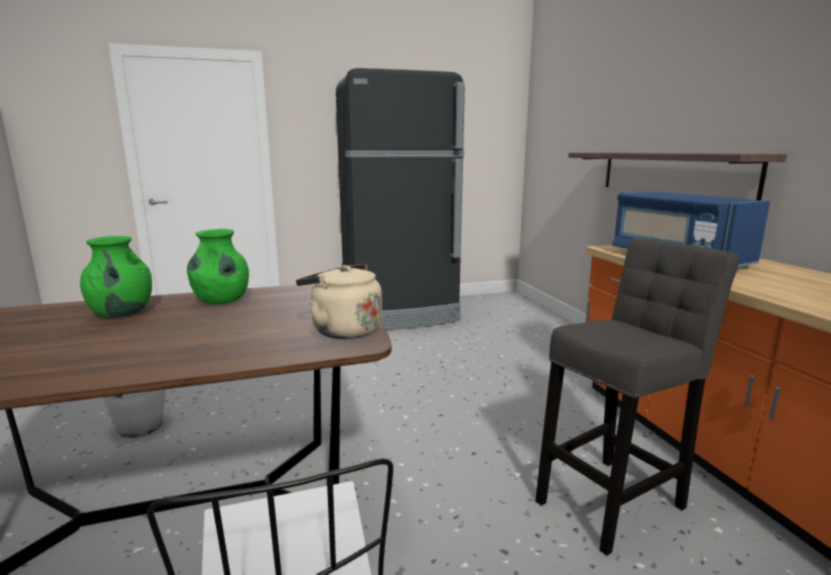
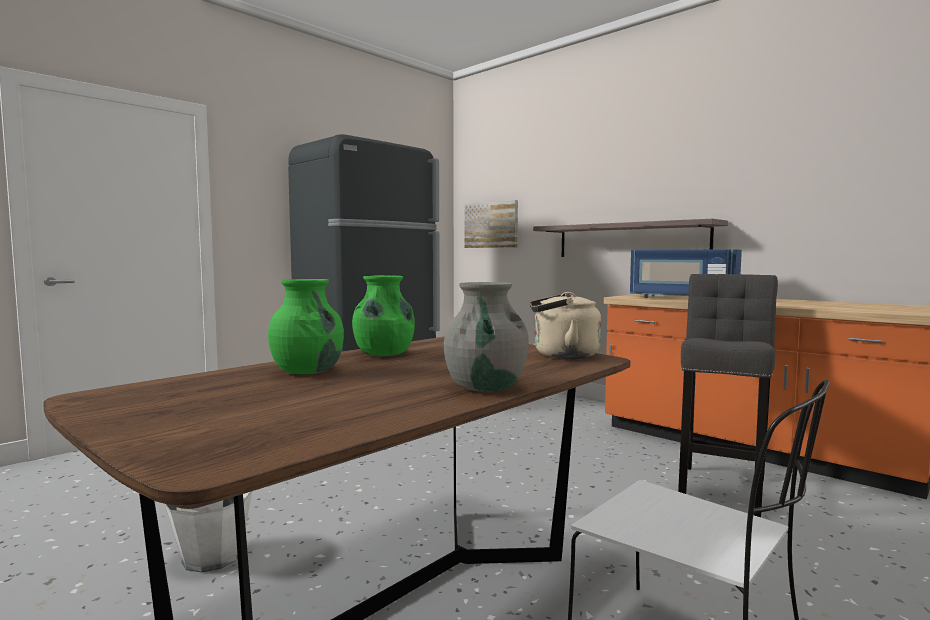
camera: 30 degrees left, 10 degrees down
(157, 364) = (485, 387): none -> grey vase
(552, 146) = (491, 225): none -> picture

